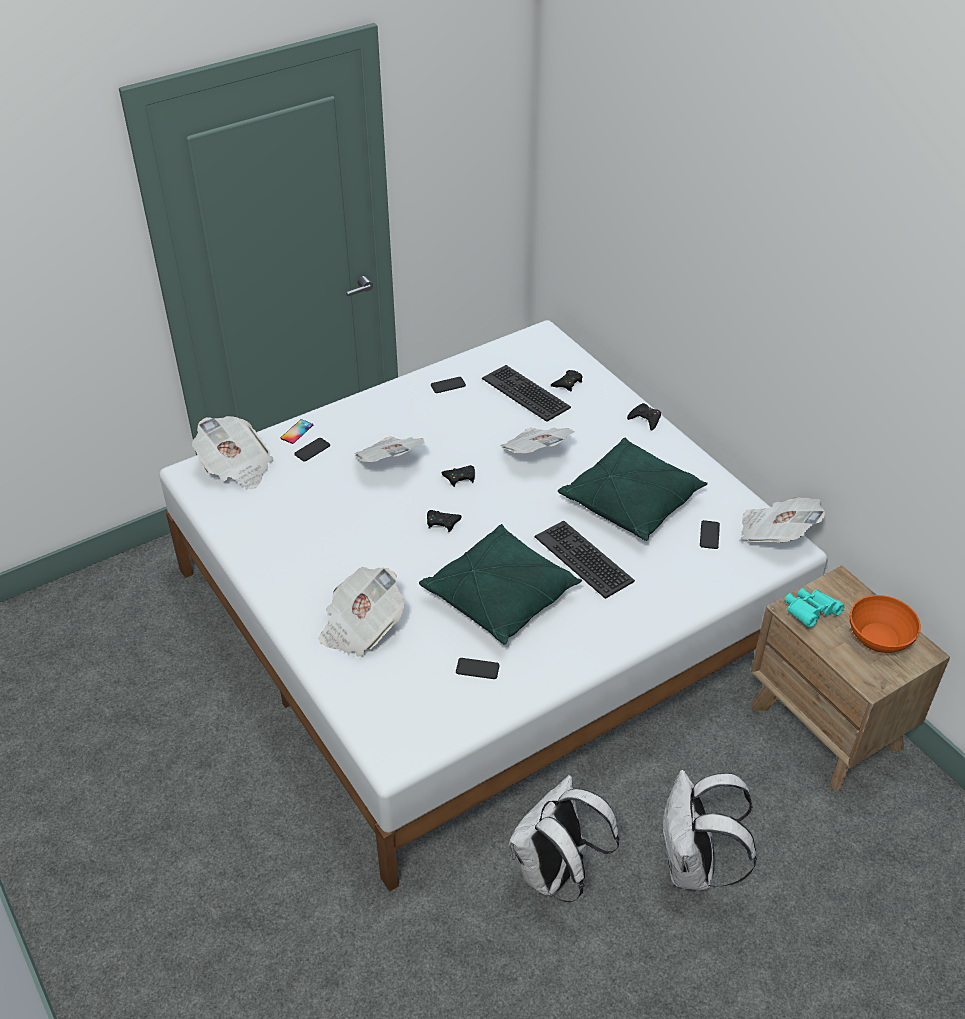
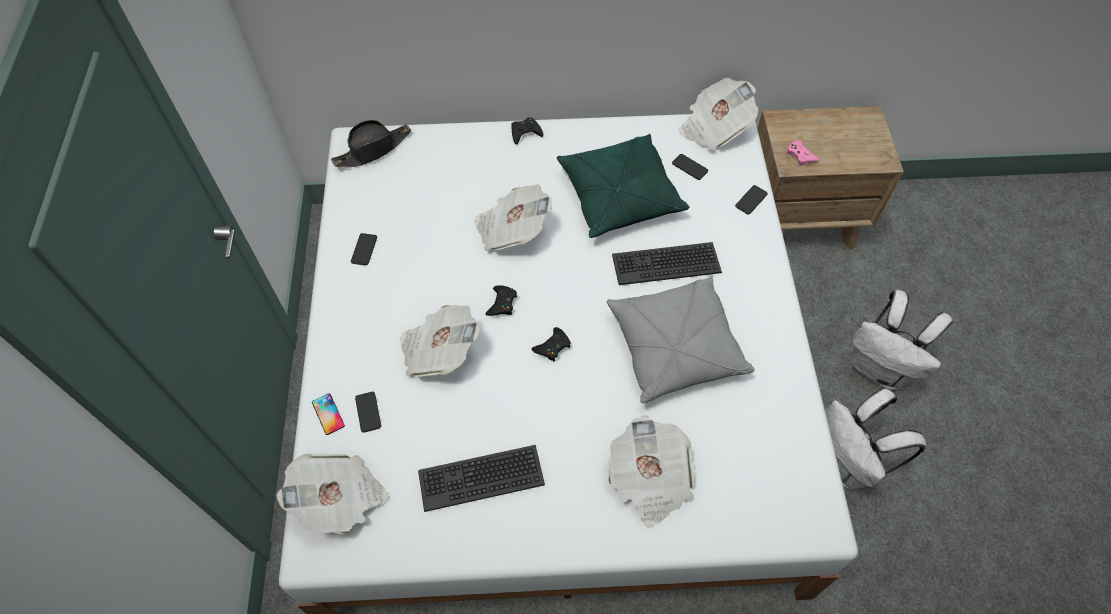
camera: 60 degrees left, 15 degrees up
(477, 669) = (751, 407): phone -> phone (751, 200)
(500, 596) = (675, 347): green pillow -> grey pillow
(526, 393) = (425, 196): keyboard -> keyboard (481, 477)
(546, 347) = (373, 149): none -> black hat
(567, 383) = (436, 160): black game controller -> none
(809, 613) = (800, 155): turquoise binoculars -> pink game controller
(879, 638) = (845, 132): orange bowl -> none

